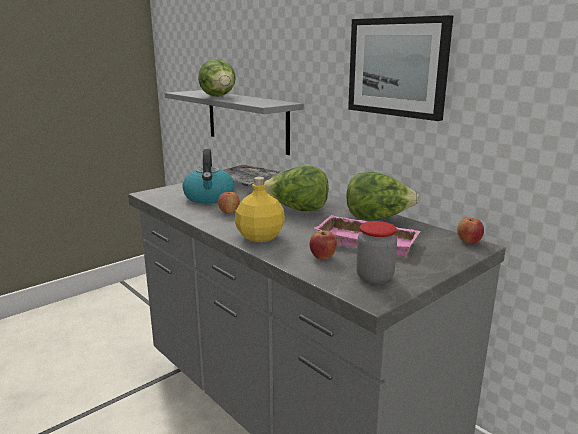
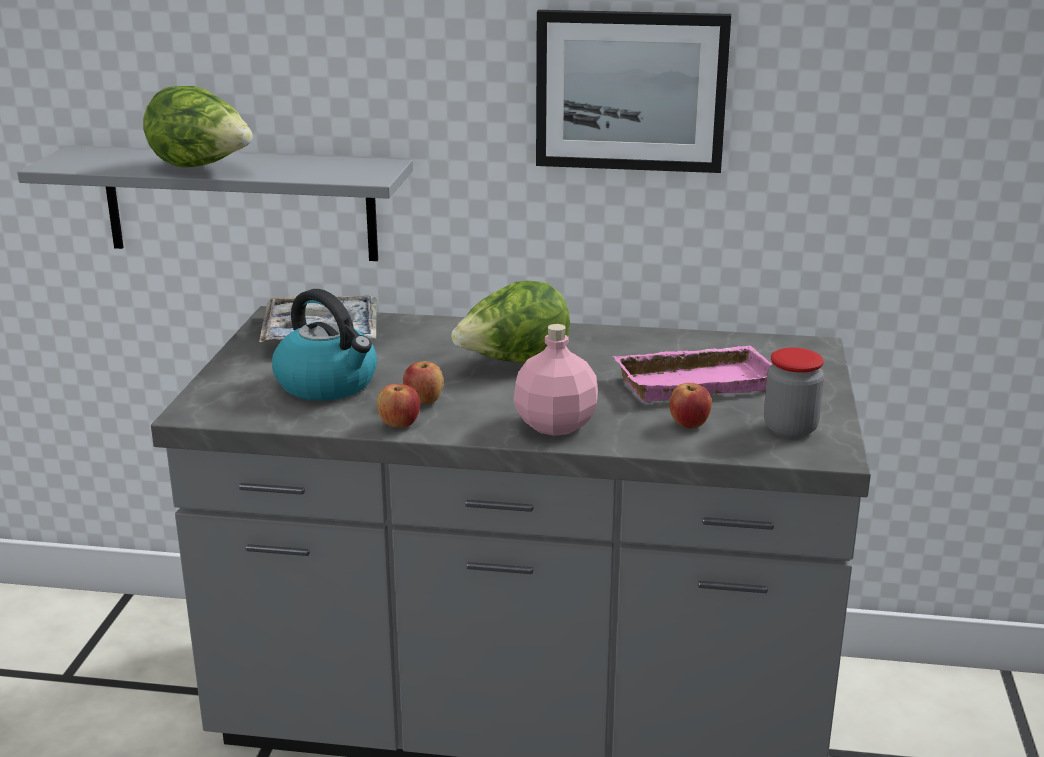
camera: 40 degrees left, 5 degrees up
(260, 237) = (556, 425): yellow bottle -> pink bottle
(377, 219) = (645, 342): lettuce -> none
(468, 242) = (799, 344): apple -> apple (399, 424)

